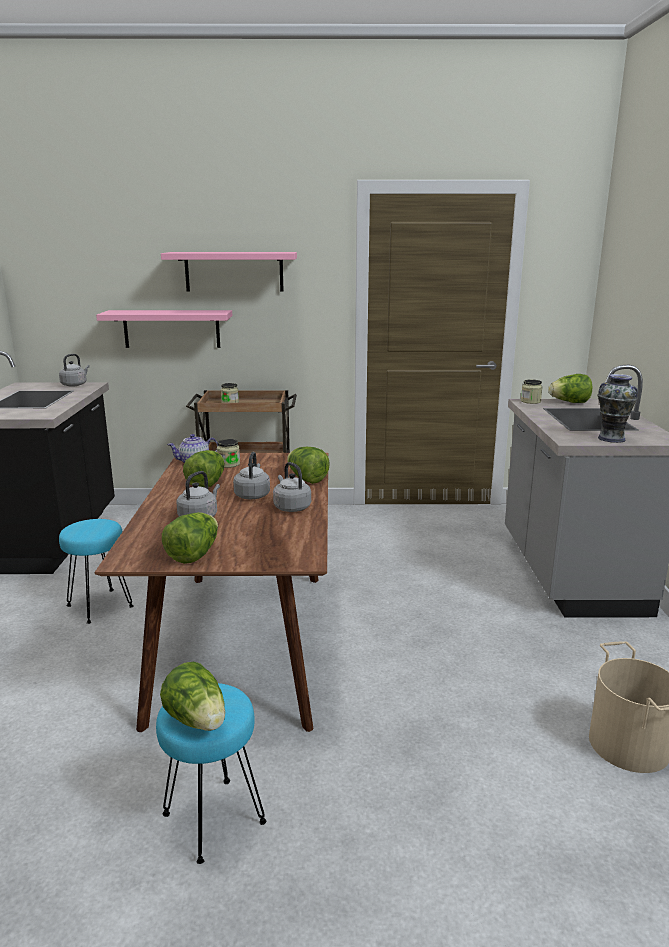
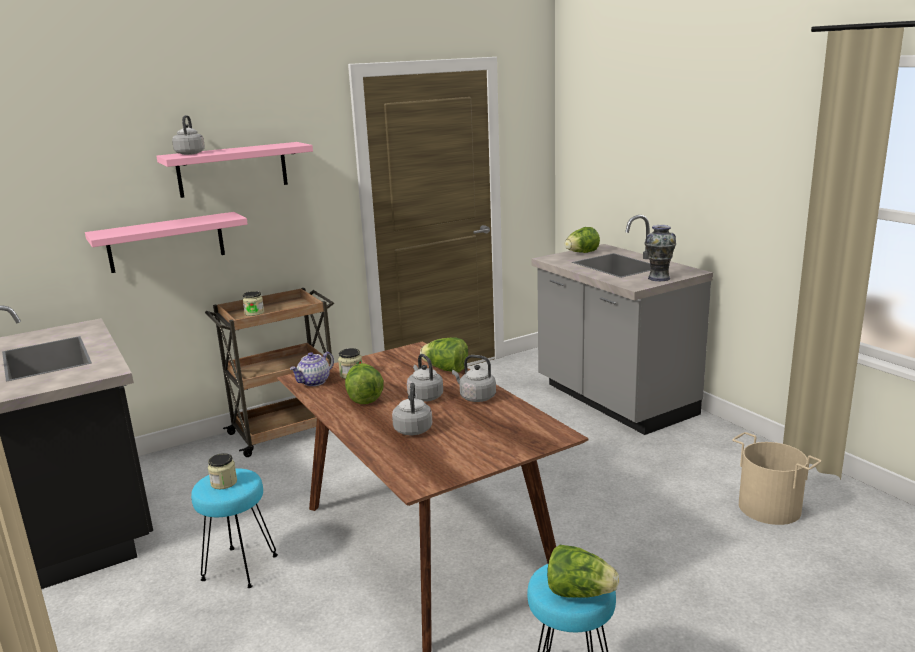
camera: 30 degrees left, 0 degrees up
(75, 385) = (65, 329): grey kettle -> grey kettle (190, 153)
(194, 555) = (466, 460): lettuce -> none
(530, 401) = (552, 258): jar -> jar (224, 483)

